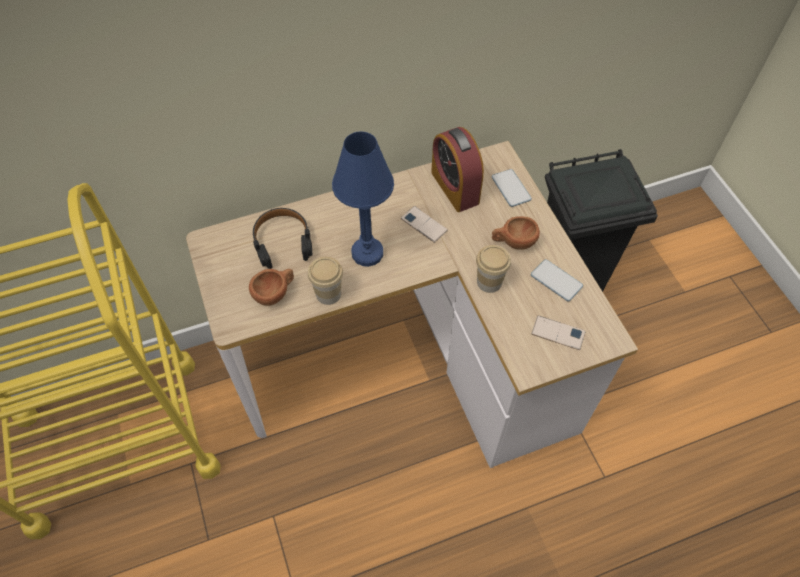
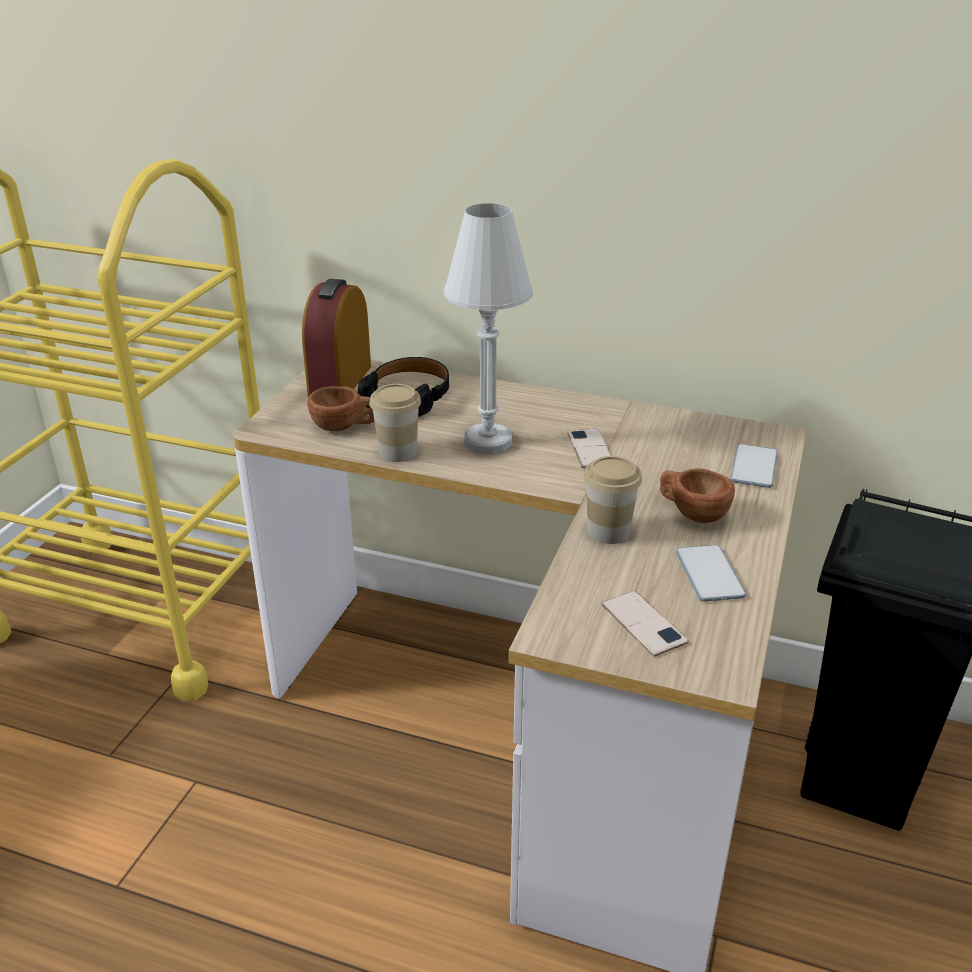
camera: 40 degrees right, 25 degrees down
(367, 253) = (487, 442): blue table lamp -> white table lamp
(455, 187) = (674, 437): alarm clock -> alarm clock (340, 382)

